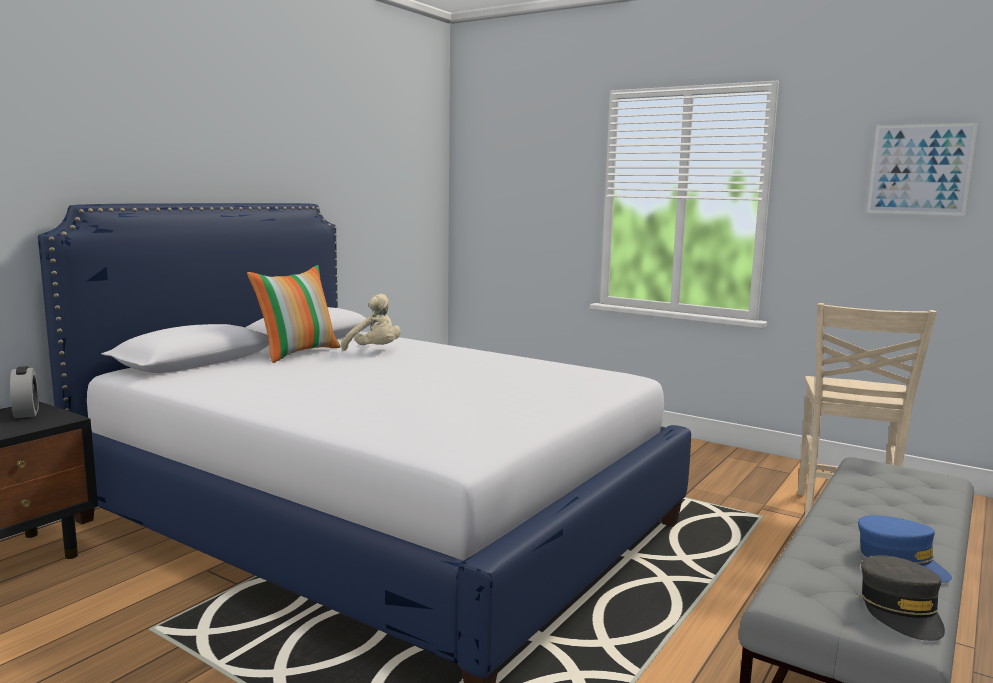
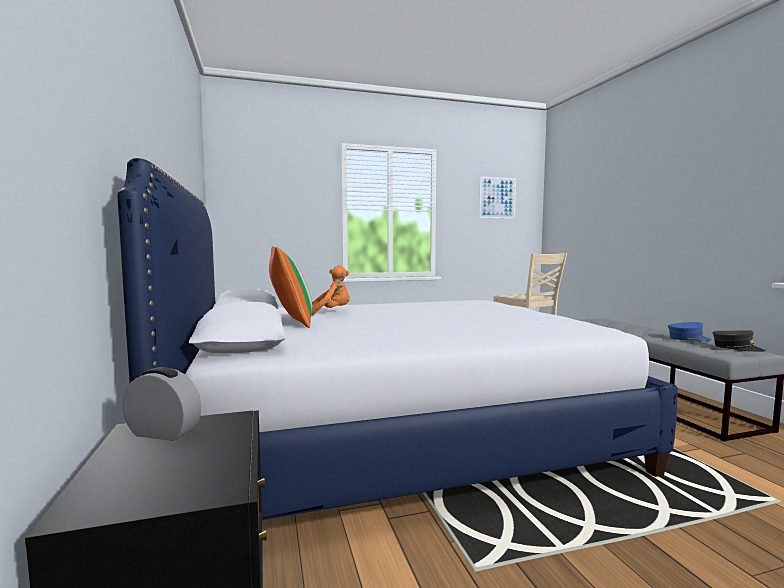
camera: 50 degrees left, 5 degrees down
(375, 351) = (331, 312): beige plush toy -> orange plush toy

